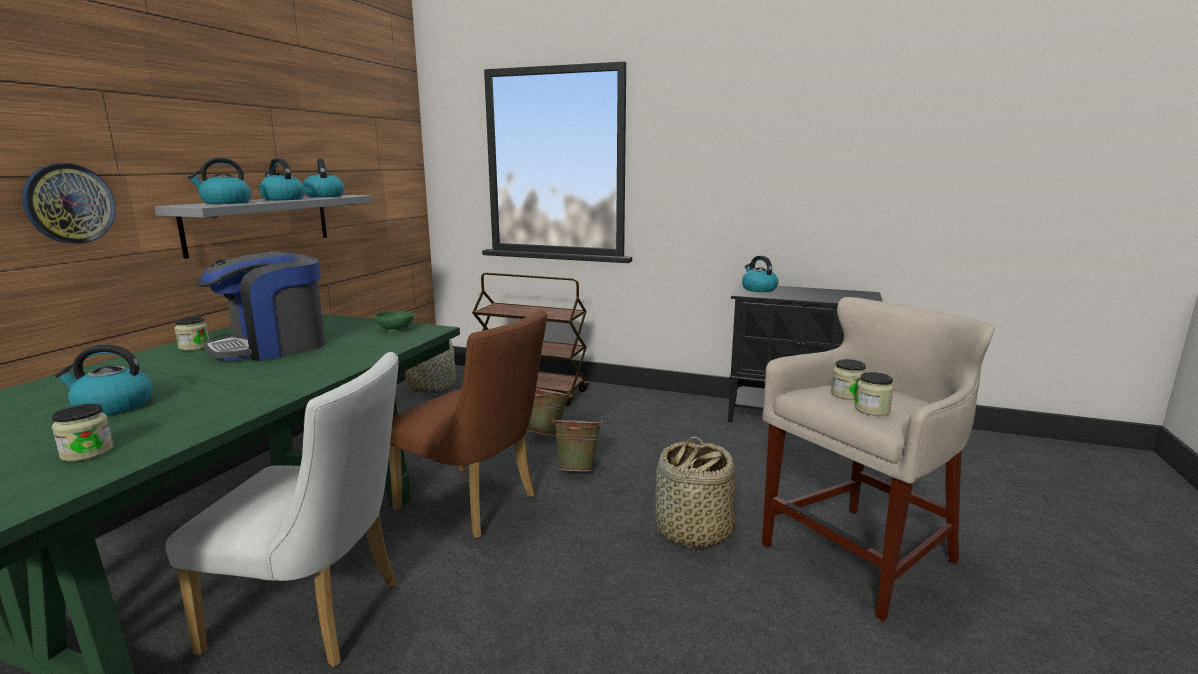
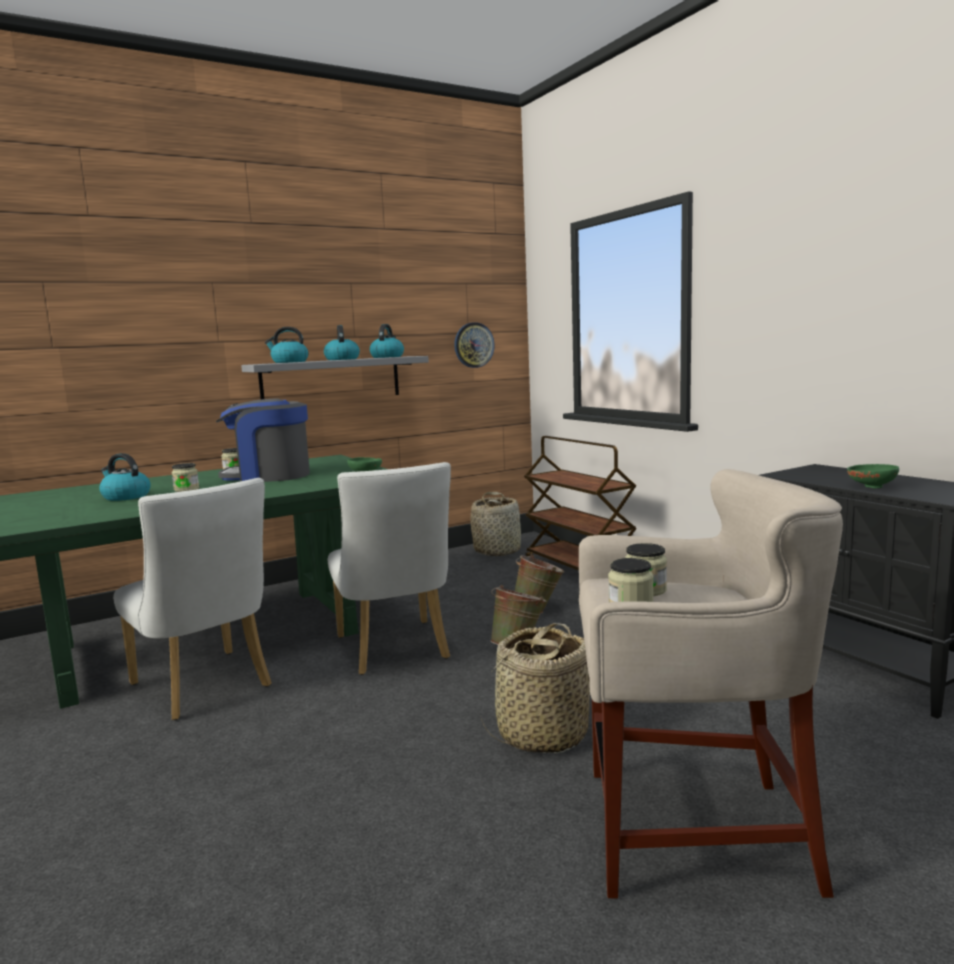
camera: 40 degrees right, 5 degrees down
(69, 204) = (180, 362): wall clock -> wall clock (473, 345)
(87, 452) = (66, 515): jar -> jar (186, 489)
(475, 505) = (395, 651): brown chair -> white chair
(758, 289) = (817, 471): kettle -> none
(813, 297) = (870, 486): none -> green bowl

